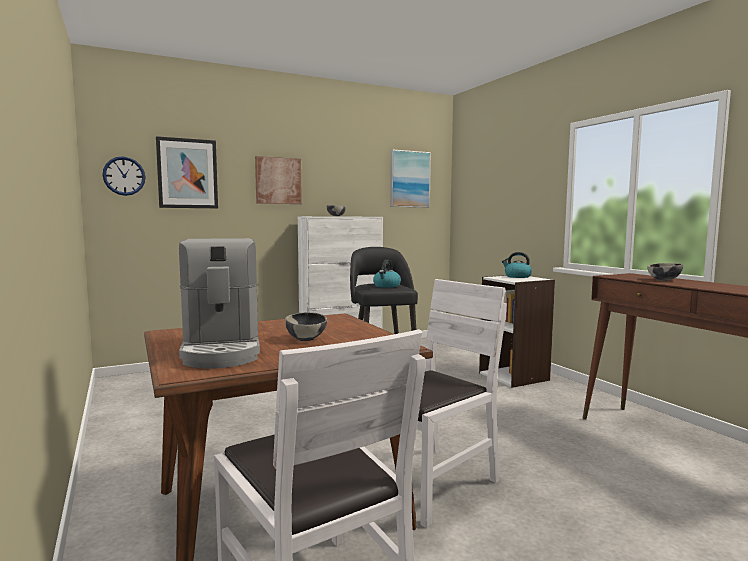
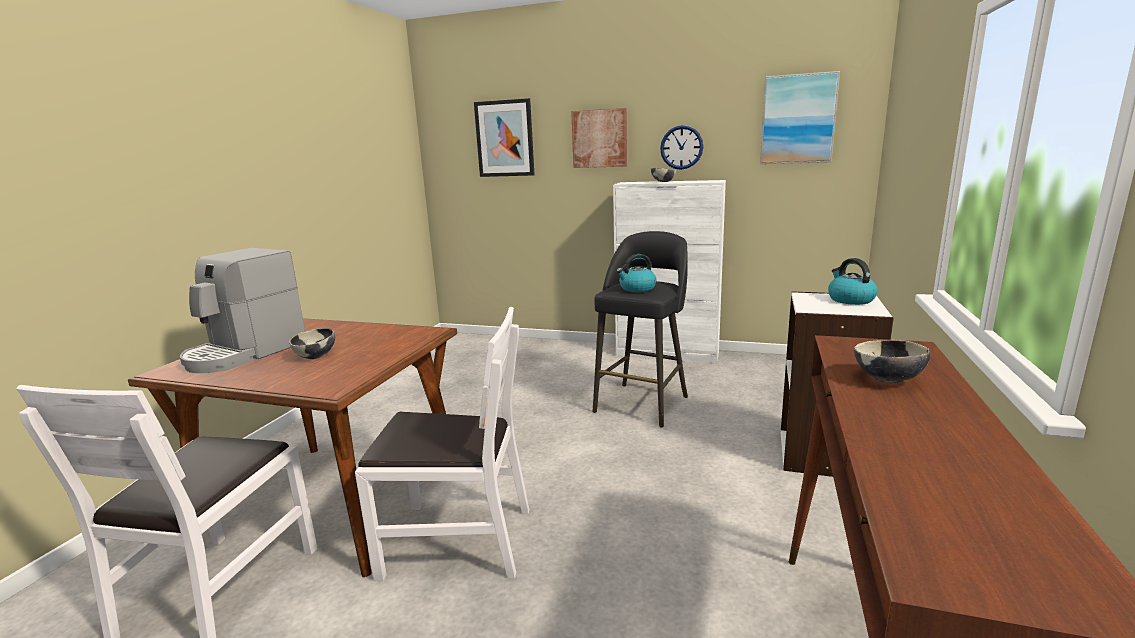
camera: 45 degrees right, 10 degrees up
(124, 176) = (451, 146): wall clock -> wall clock (681, 147)

